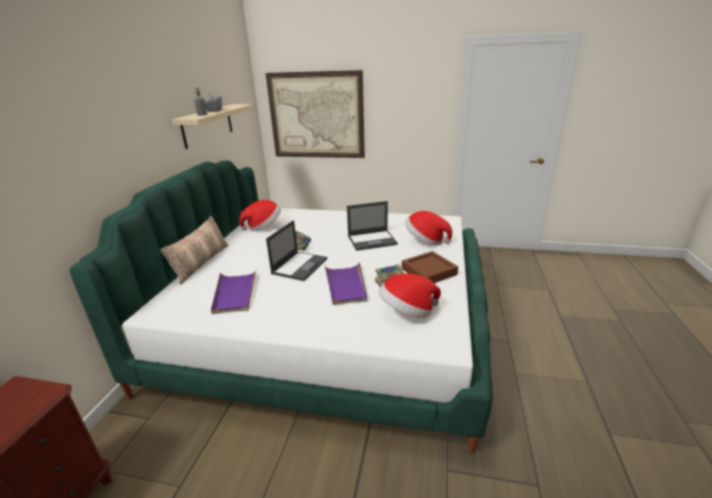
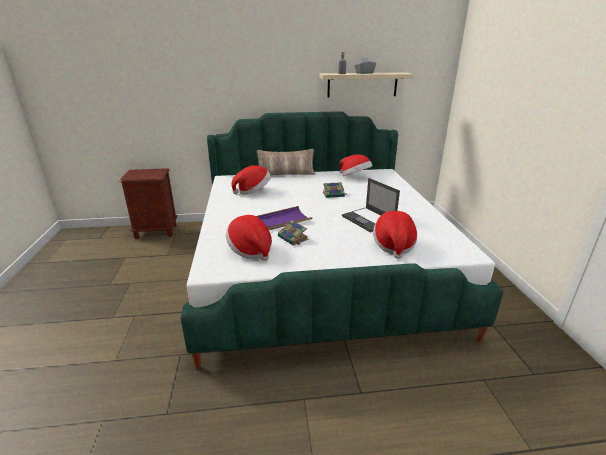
camera: 70 degrees right, 0 degrees up
(235, 293) = (253, 191): purple tray -> hat
(300, 265) = (300, 201): laptop -> none
(316, 116) = (486, 99): picture -> none
(429, 272) = (324, 253): brown tray -> none

